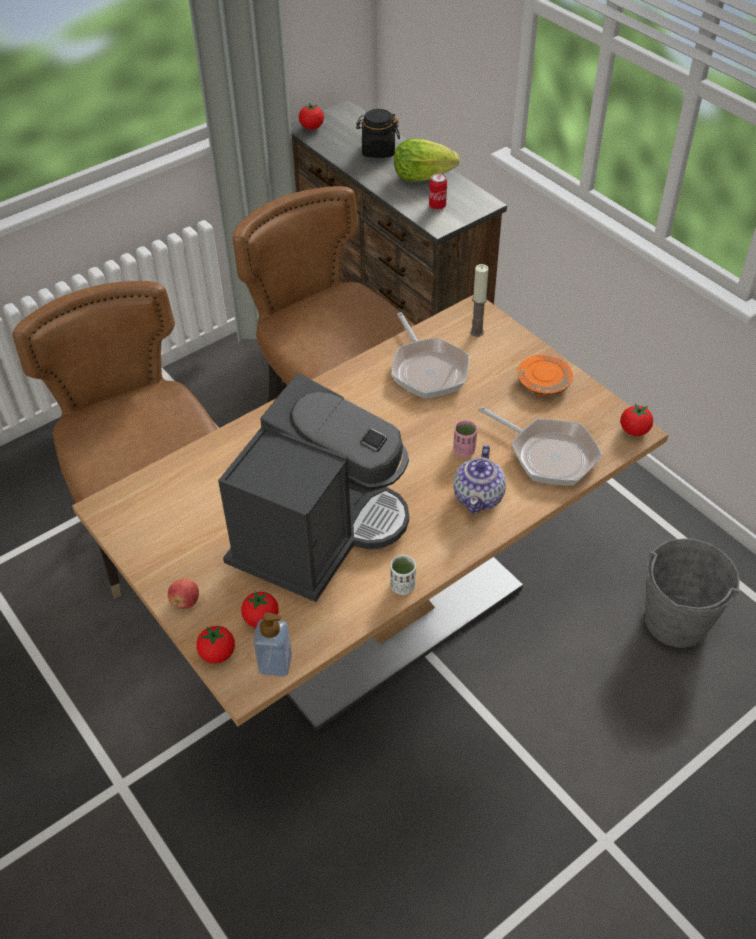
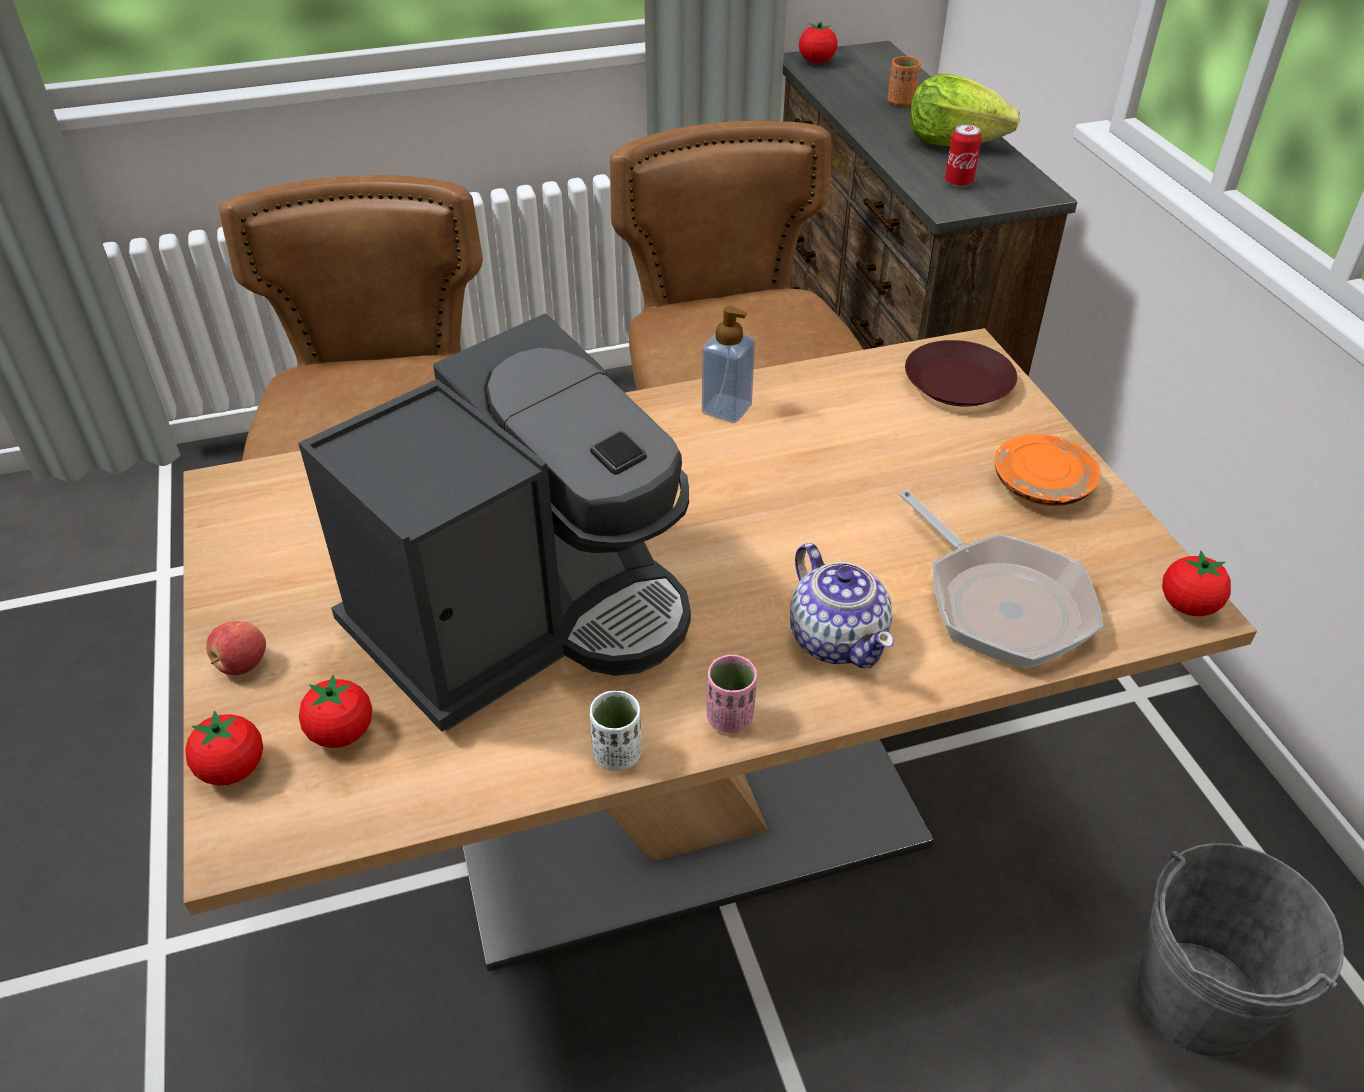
camera: 20 degrees right, 5 degrees down
(275, 663) = (314, 820): soap dispenser -> soap dispenser (726, 409)
(378, 151) = (901, 102): black jar -> orange cup
(427, 369) = (845, 417): frying pan -> none
(464, 450) = (847, 555): pink cup -> pink cup (730, 717)
(477, 332) = (957, 382): candle -> brown plate
(479, 496) = (837, 638): teapot -> teapot turned 60 degrees counterclockwise

